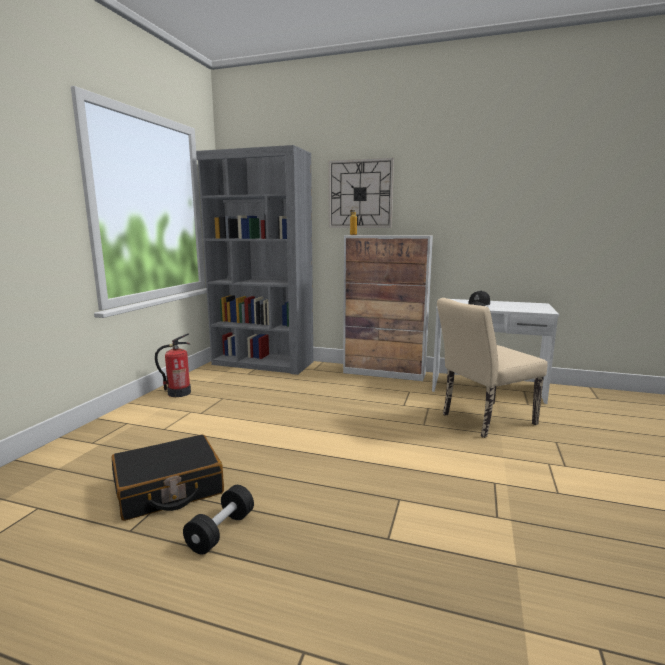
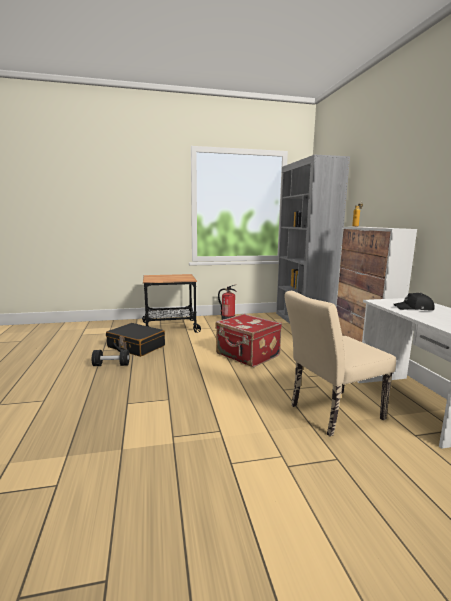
camera: 60 degrees right, 0 degrees up
(129, 439) = (170, 327): none -> cart
(319, 416) = (247, 355): none -> red suitcase
(360, 194) = (375, 189): wall clock -> none
(482, 420) = (330, 413): beige chair -> beige chair turned 60 degrees counterclockwise

